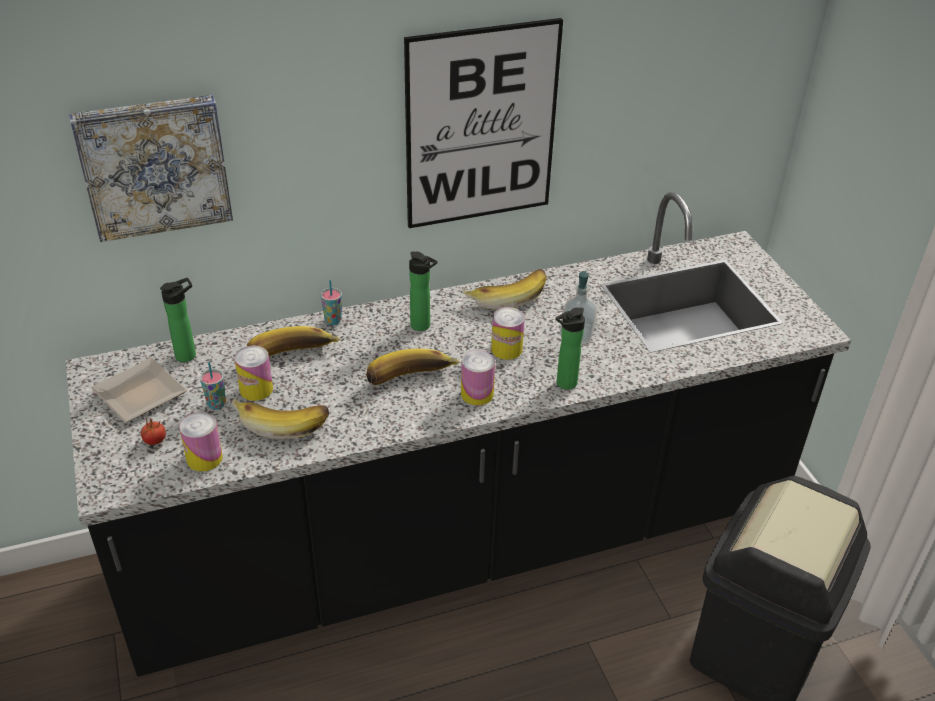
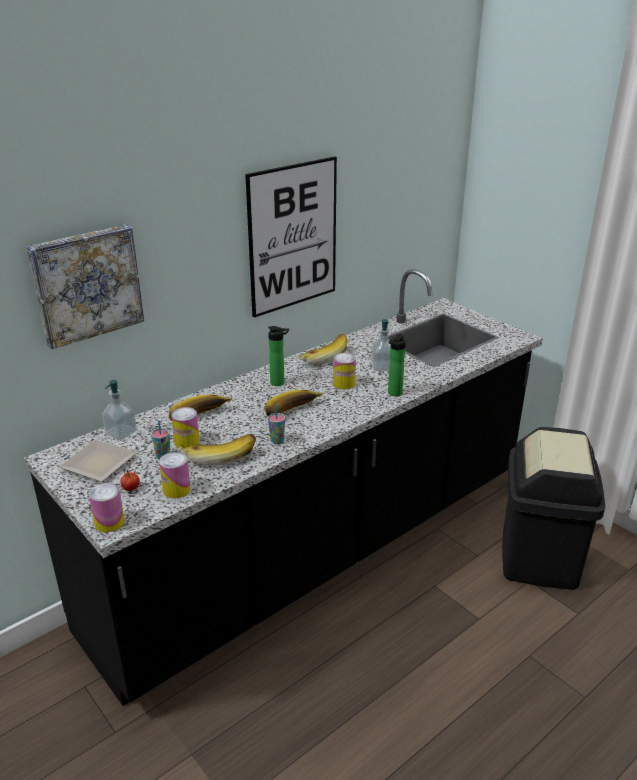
camera: 20 degrees left, 10 degrees down
(189, 354) = (121, 433): bottle -> soap dispenser
(333, 321) = (215, 392): cup -> cup (277, 440)
(477, 394) = (342, 411): can -> can (109, 522)

